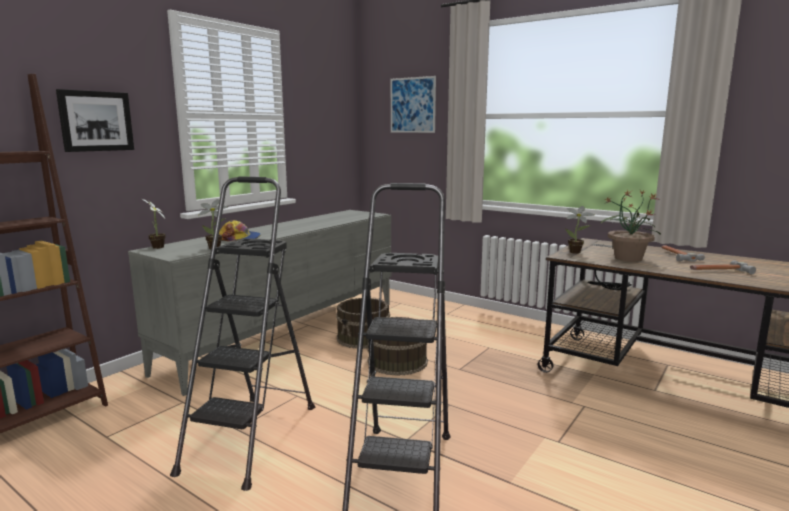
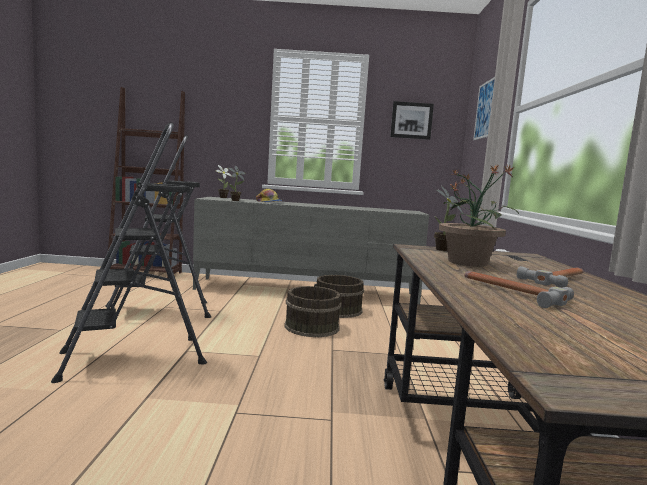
camera: 55 degrees right, 5 degrees down
(96, 121) = (216, 119): picture -> picture (411, 120)

